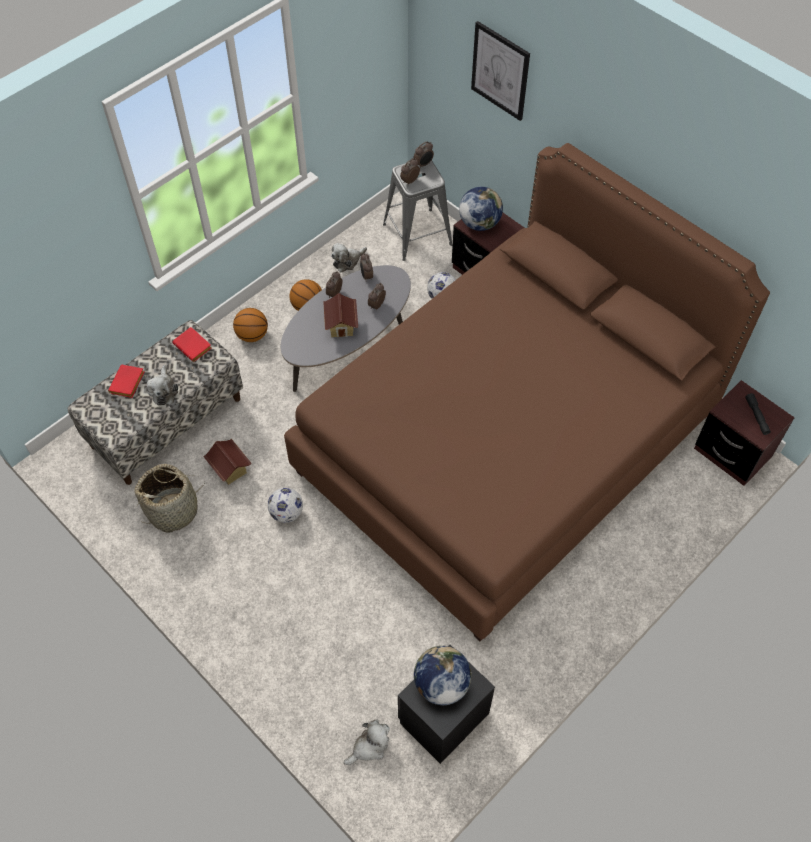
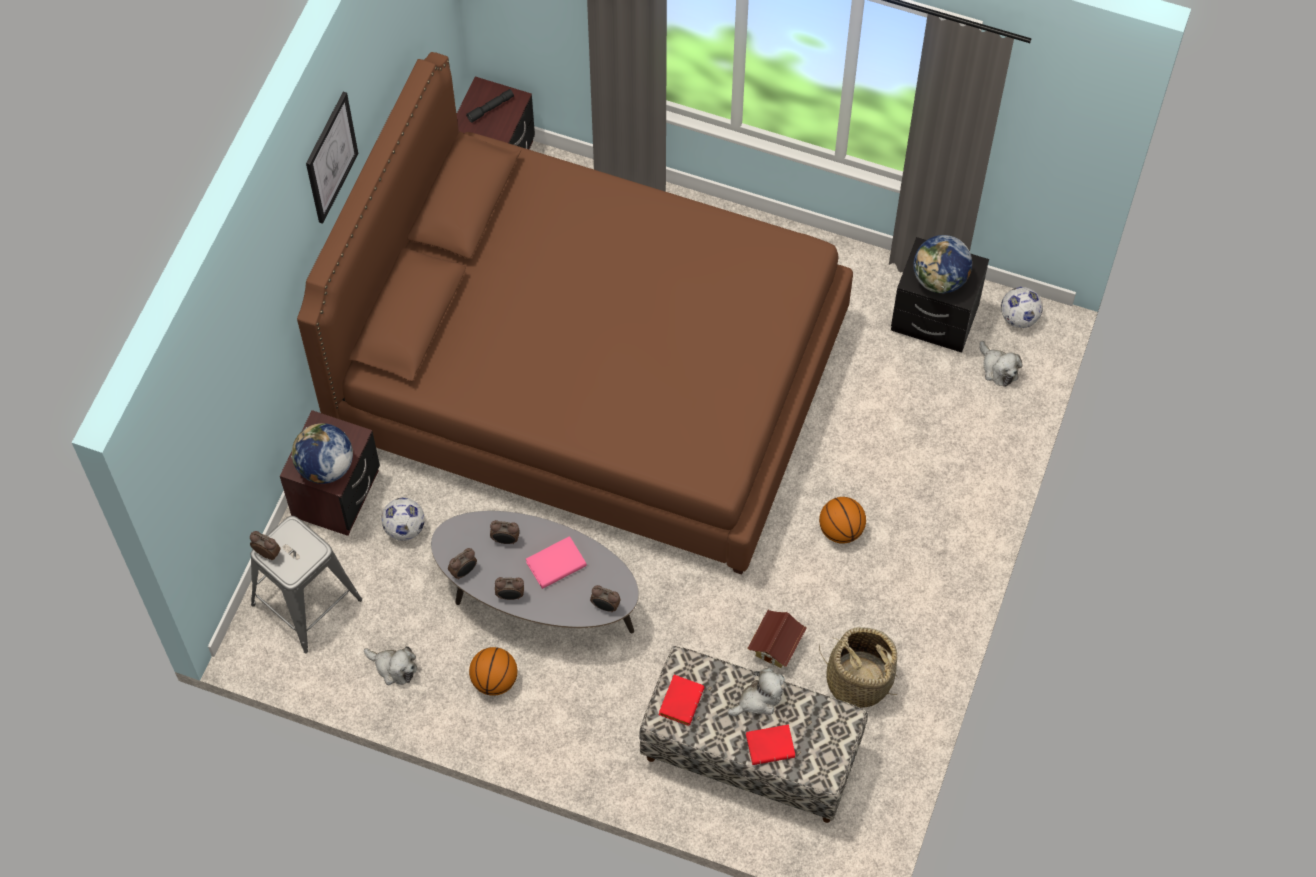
camera: 115 degrees left, 5 degrees up
(252, 335) = (572, 724): basketball -> basketball (841, 530)
(286, 513) = (798, 560): football -> football (1019, 318)
(341, 326) = (556, 564): toy house -> pink book
(369, 746) = (998, 369): plush toy -> plush toy turned 150 degrees counterclockwise
(409, 181) = (306, 557): alarm clock -> alarm clock (605, 606)
(500, 71) = (238, 368): picture -> picture (330, 157)

